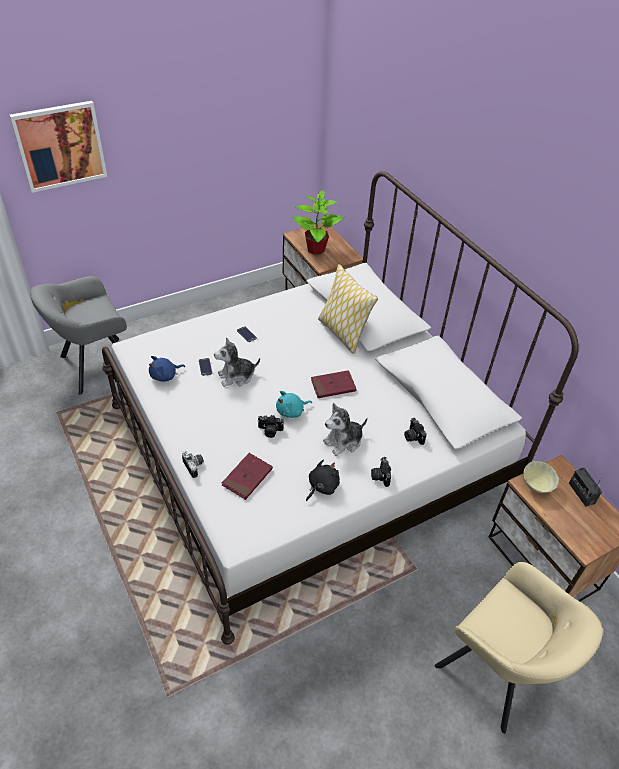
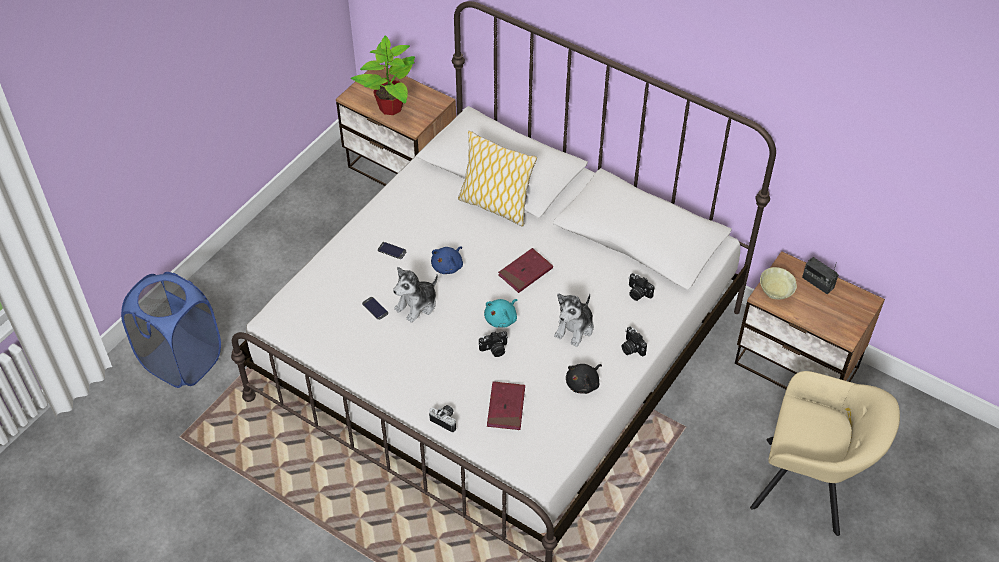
camera: 25 degrees left, 5 degrees up
(60, 146) = (89, 112): picture -> none
(94, 366) = (181, 360): grey armchair -> blue laundry basket
(165, 376) = (339, 337): blue plush toy -> blue plush toy (448, 266)
(322, 487) = (583, 384): black plush toy -> black plush toy turned 150 degrees counterclockwise

